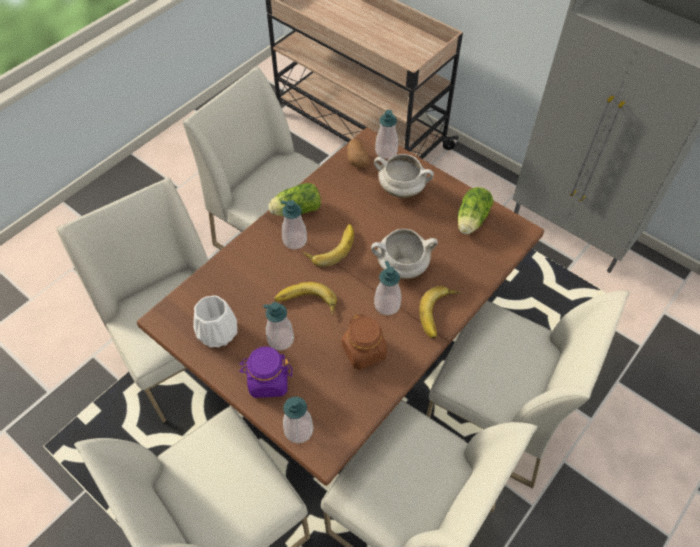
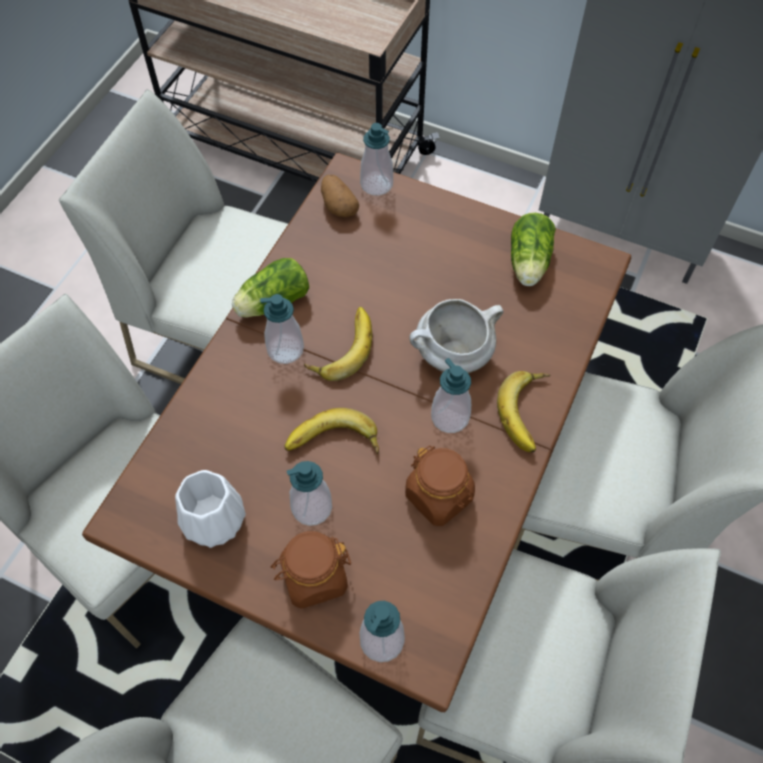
camera: 15 degrees left, 5 degrees up
(268, 381) = (314, 577): purple jar -> brown jar
(402, 189) = (417, 236): white cooking pot -> none

